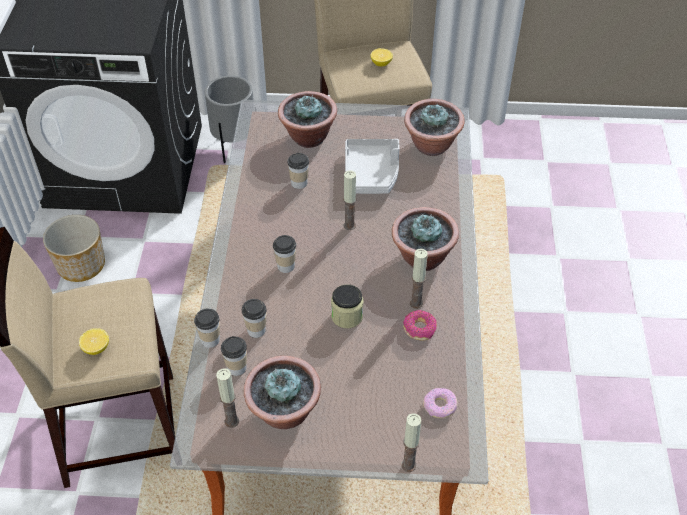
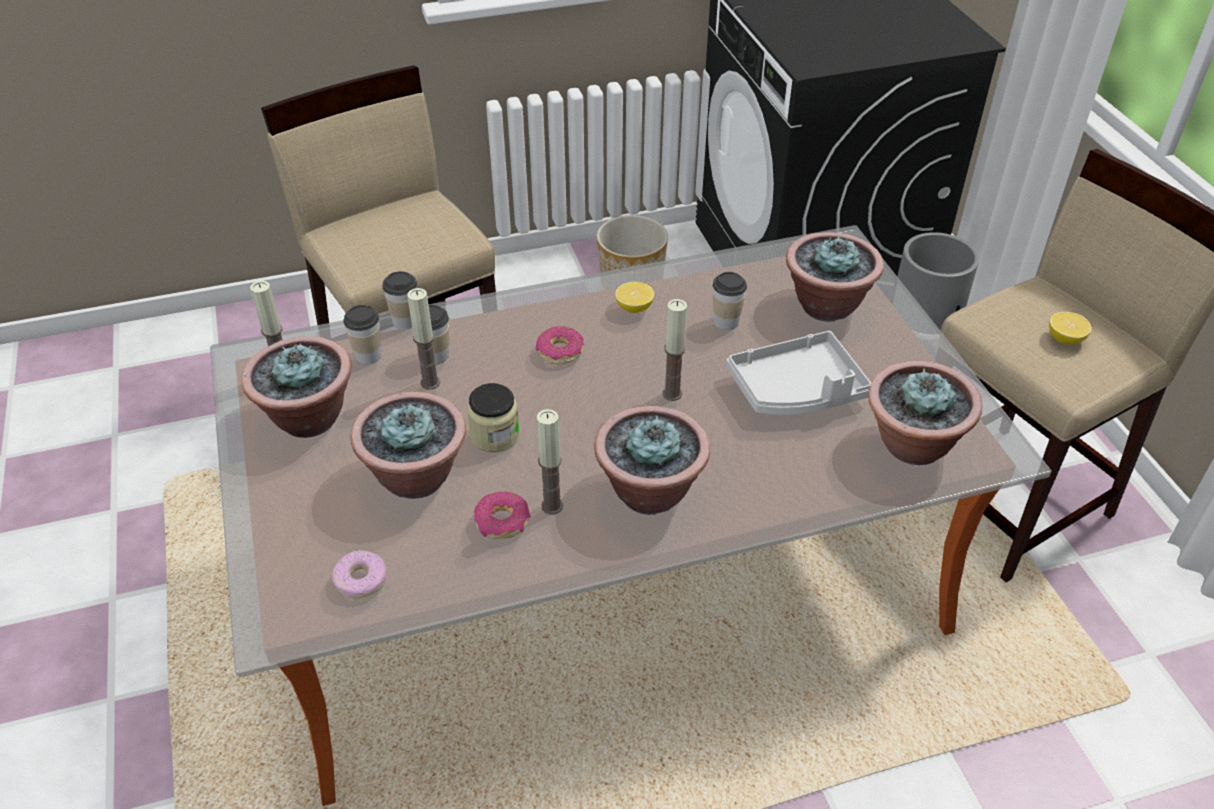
camera: 70 degrees right, 5 degrees down
(96, 348) = (363, 240): lemon -> lemon (634, 308)
(286, 266) = (560, 351): cup -> donut
(365, 363) = (416, 476): none -> potted plant
(408, 465) = (247, 567): candle -> candle (430, 382)

